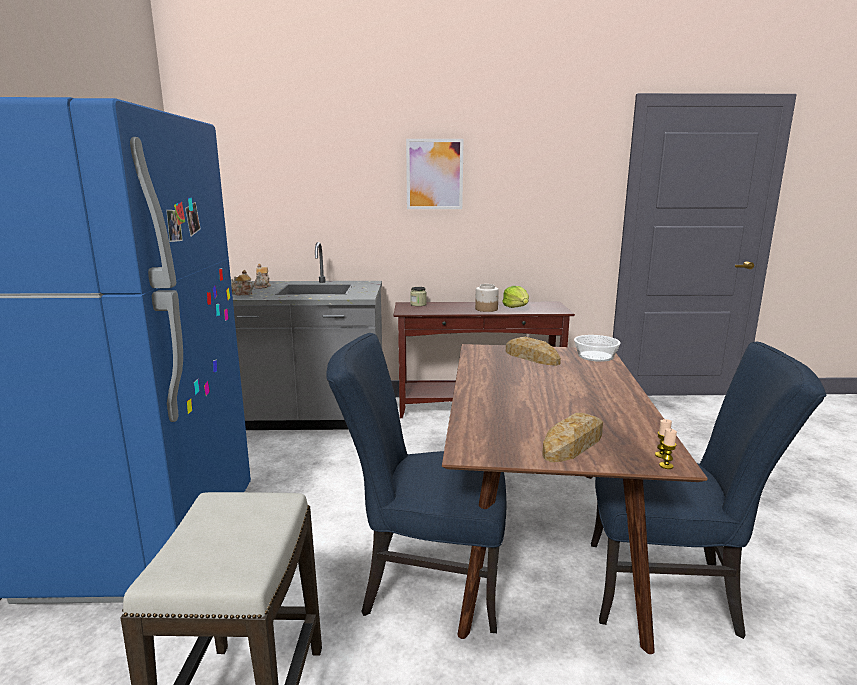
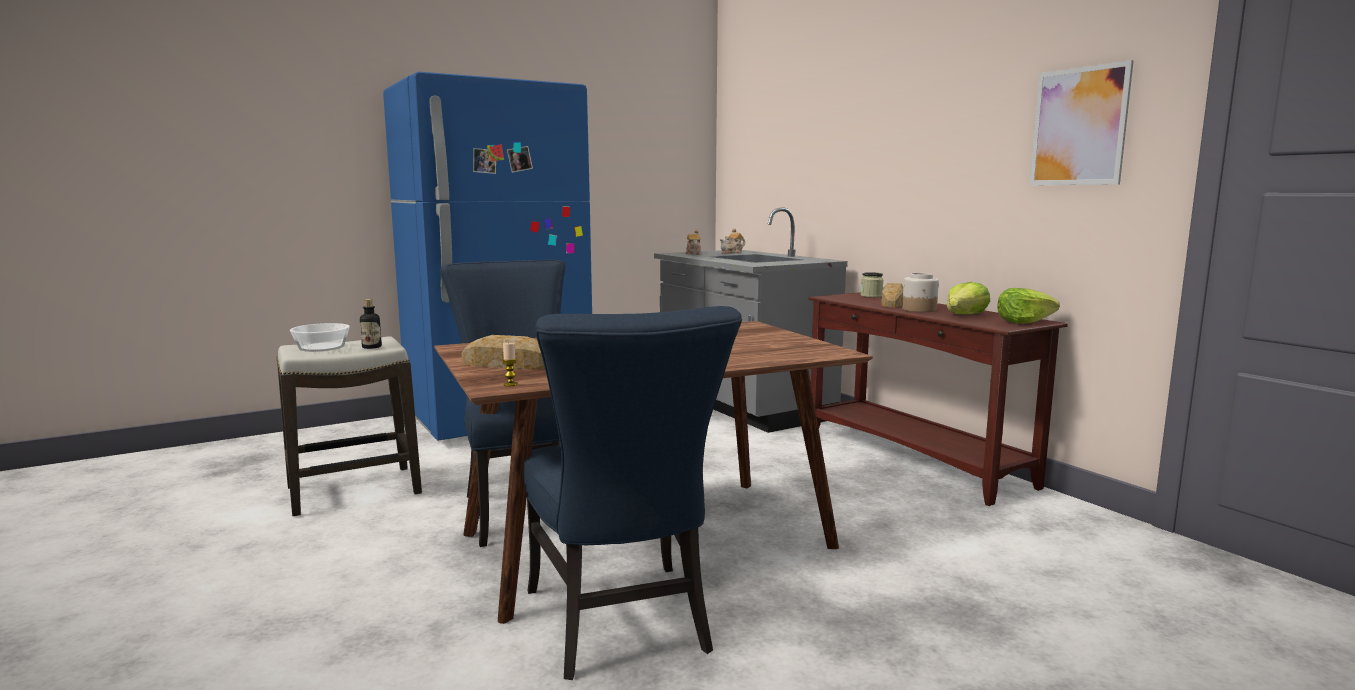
camera: 60 degrees right, 5 degrees down
(270, 512) = (371, 347): none -> bottle
(434, 174) = (914, 121): picture -> picture (1079, 126)
(531, 357) = (754, 338): bread -> bread (892, 302)
(550, 305) = (1023, 322): none -> lettuce
(596, 356) = (814, 353): bowl -> bowl (321, 347)
(666, 466) = (485, 386): candle -> none

